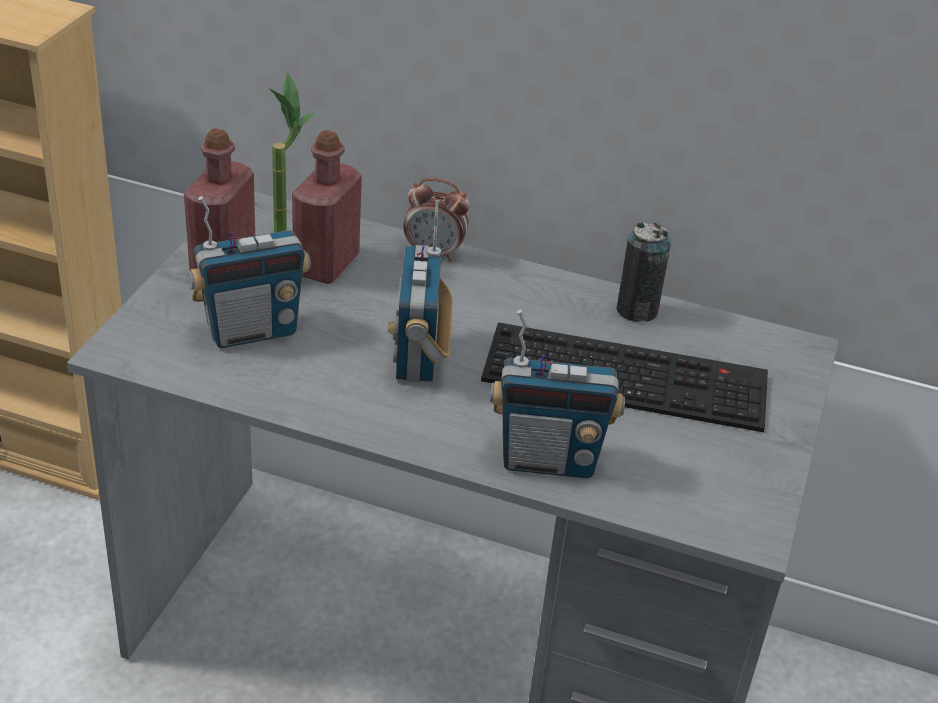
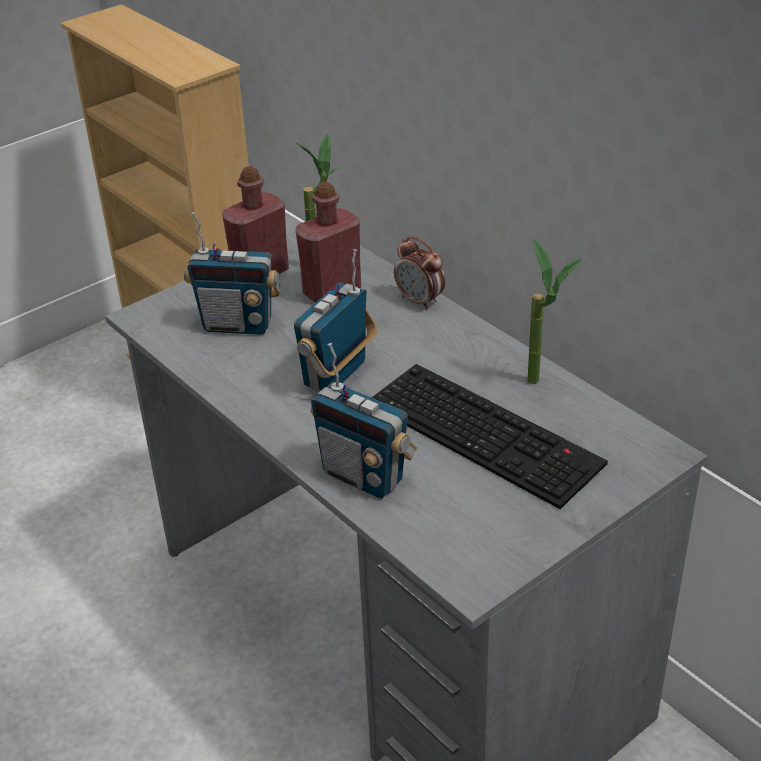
camera: 35 degrees right, 0 degrees up
(637, 310) = (543, 384): can -> potted plant

